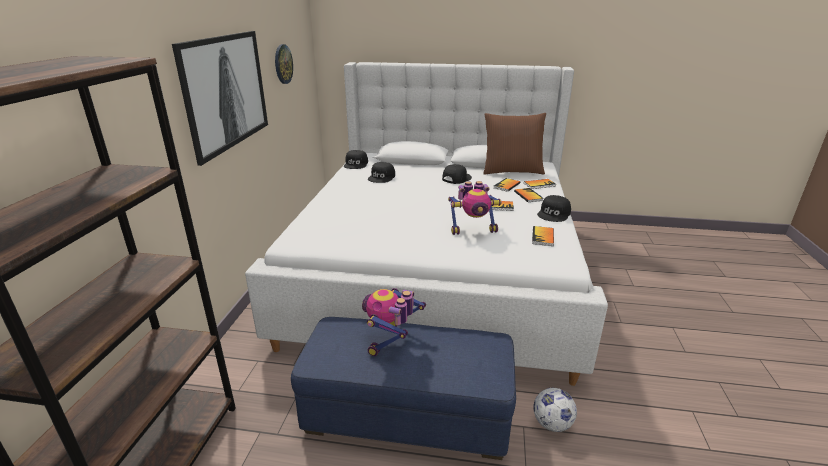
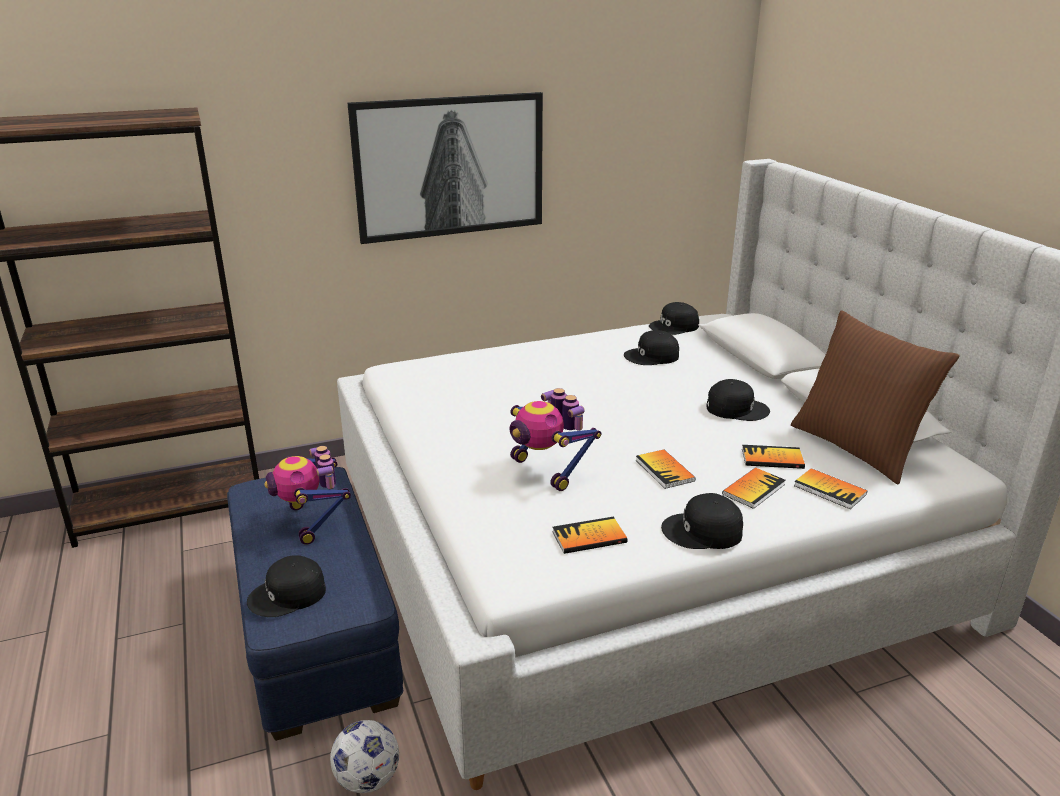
camera: 60 degrees right, 0 degrees up
(283, 64) = (621, 143): wall clock -> none
(391, 341) = (312, 522): toy robot -> toy robot turned 105 degrees counterclockwise
(469, 368) = (288, 595): none -> black cap

